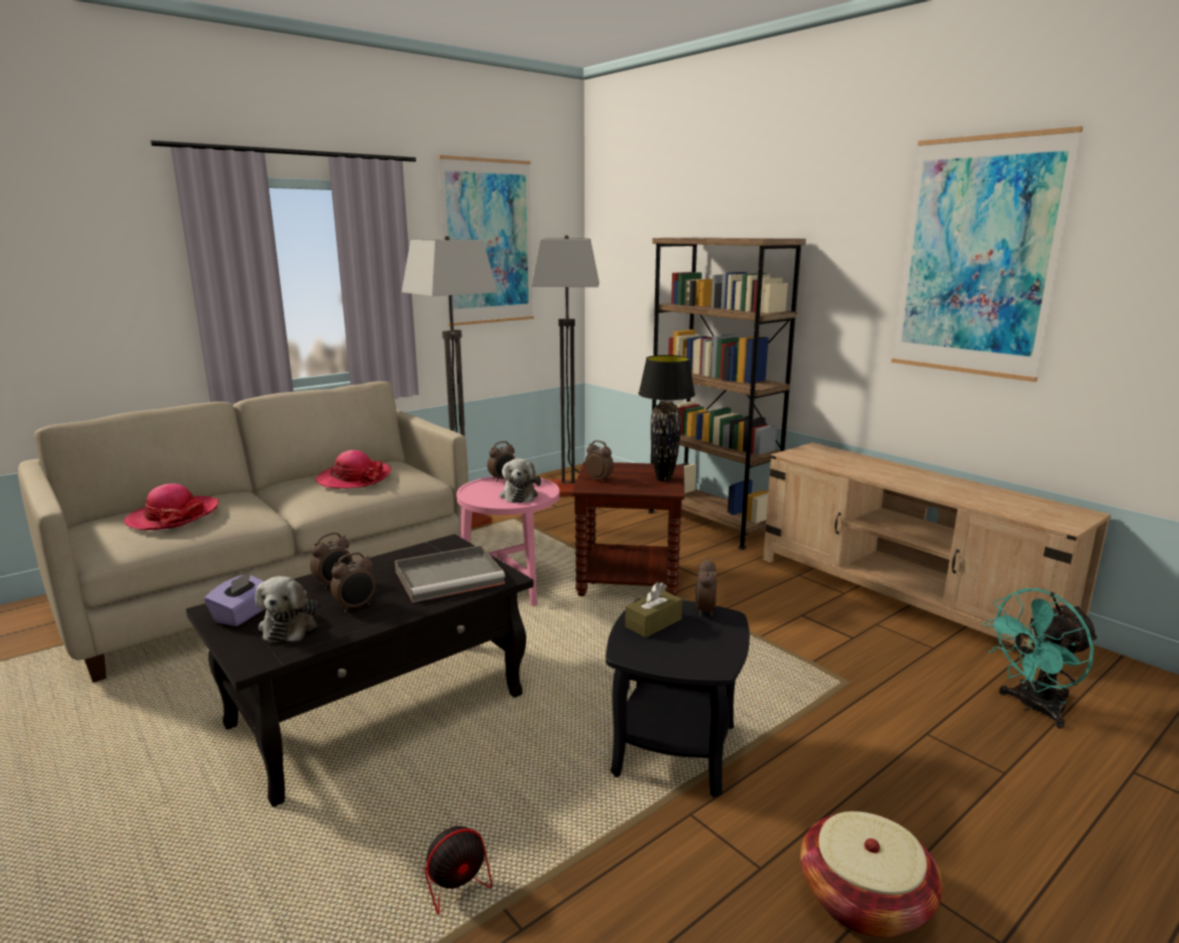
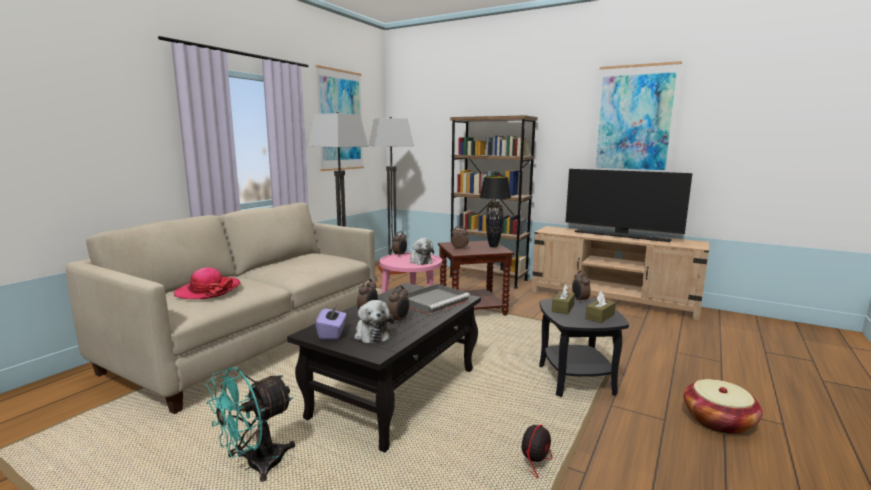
camera: 20 degrees left, 5 degrees down
(353, 478) = (306, 262): hat -> none
(697, 652) = (600, 317): none -> brown tissue box
(929, 481) = (621, 236): none -> television
(1033, 708) = (706, 335): turquoise fan -> turquoise fan (255, 466)

